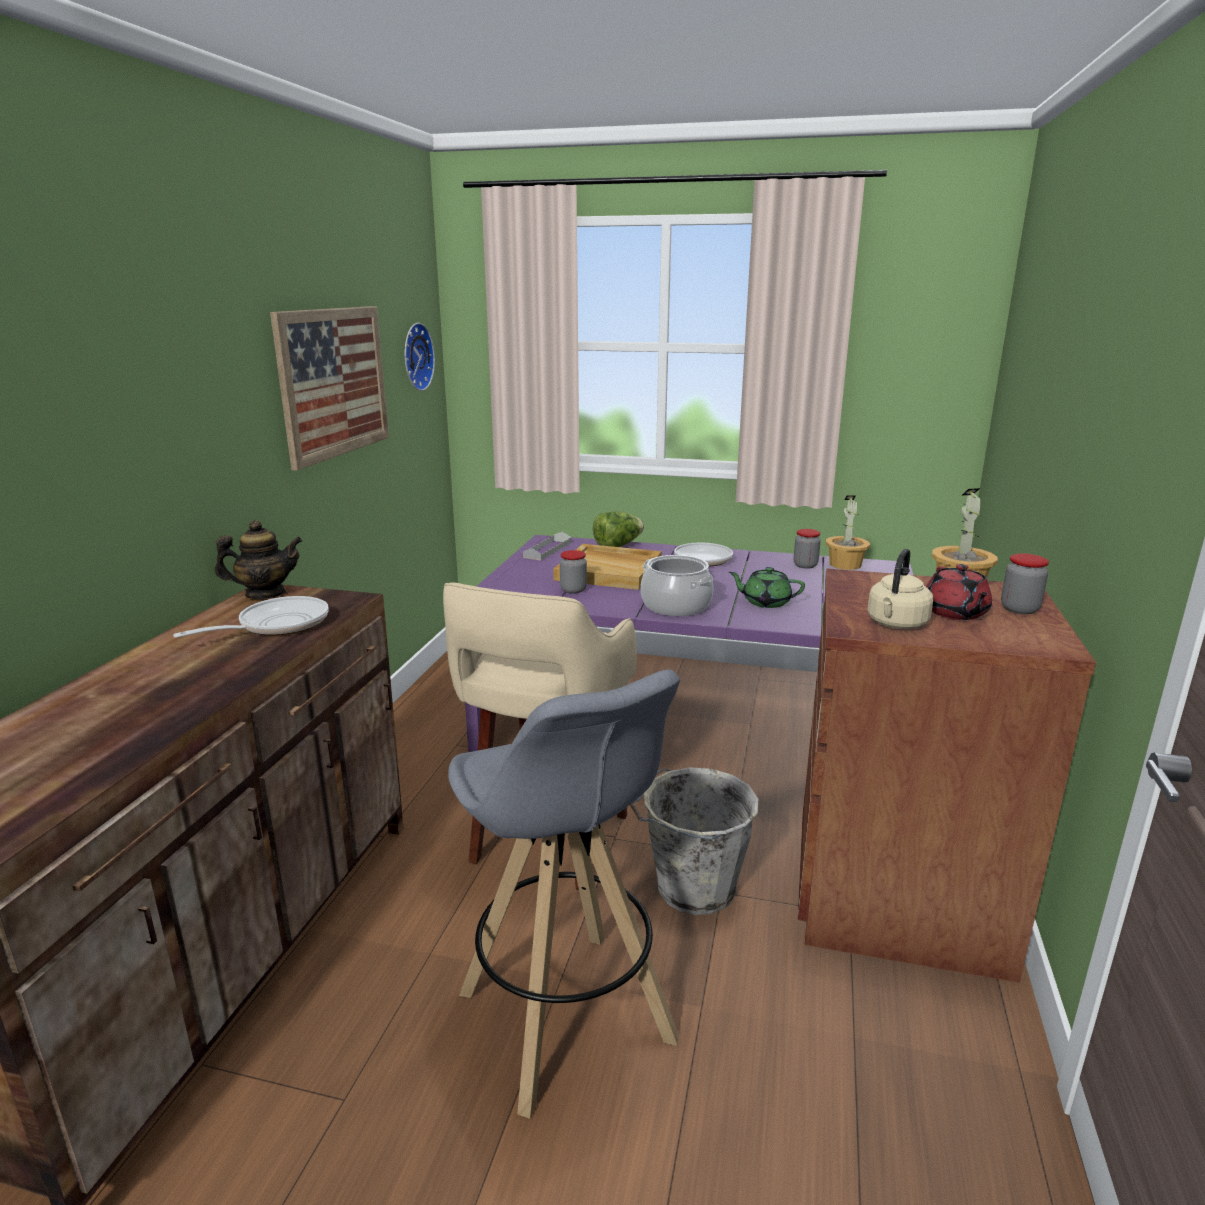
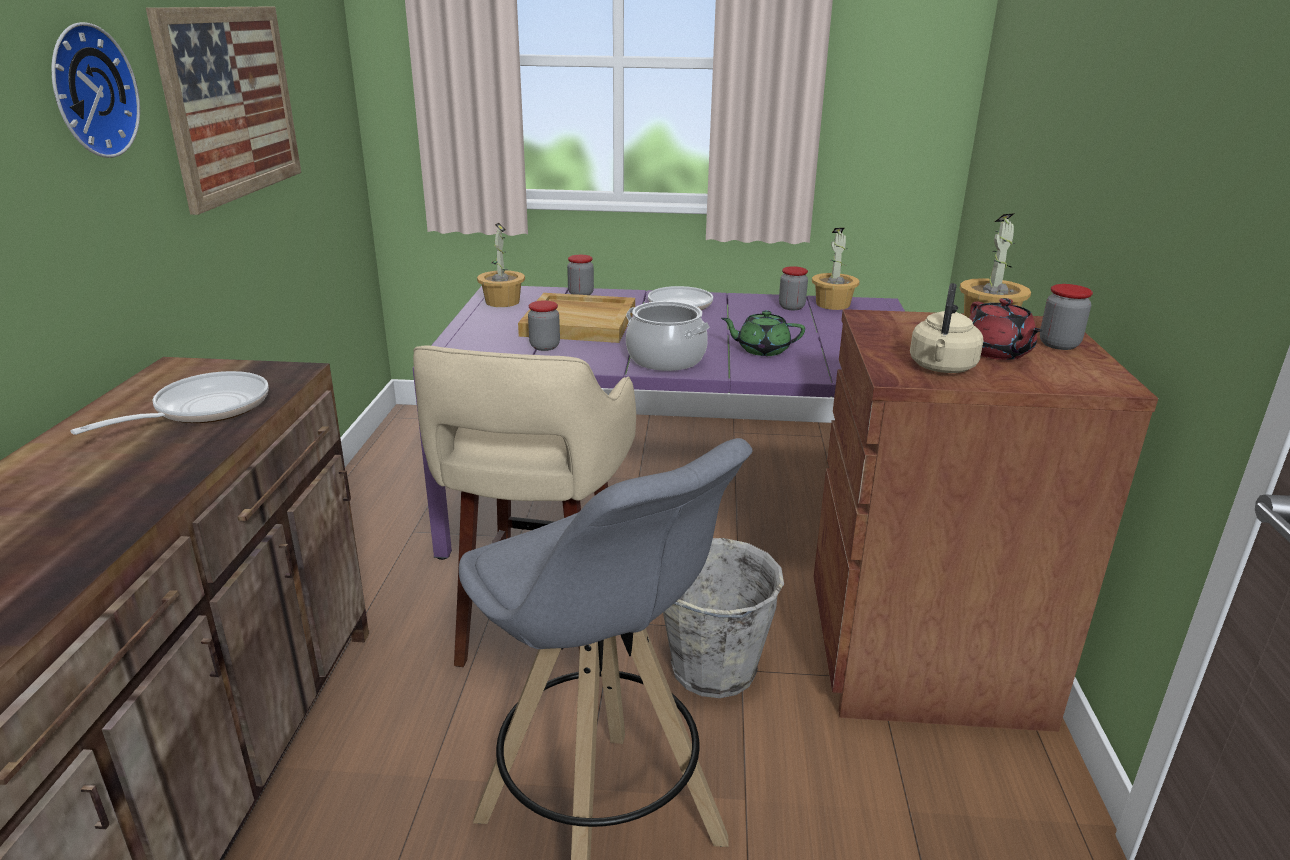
camera: 10 degrees left, 5 degrees up
(265, 594) = (177, 371): teapot -> none
(414, 357) = (322, 73): wall clock -> wall clock (88, 91)
(547, 550) = (502, 302): grey tray -> potted plant
(617, 546) = (581, 294): lettuce -> jar

